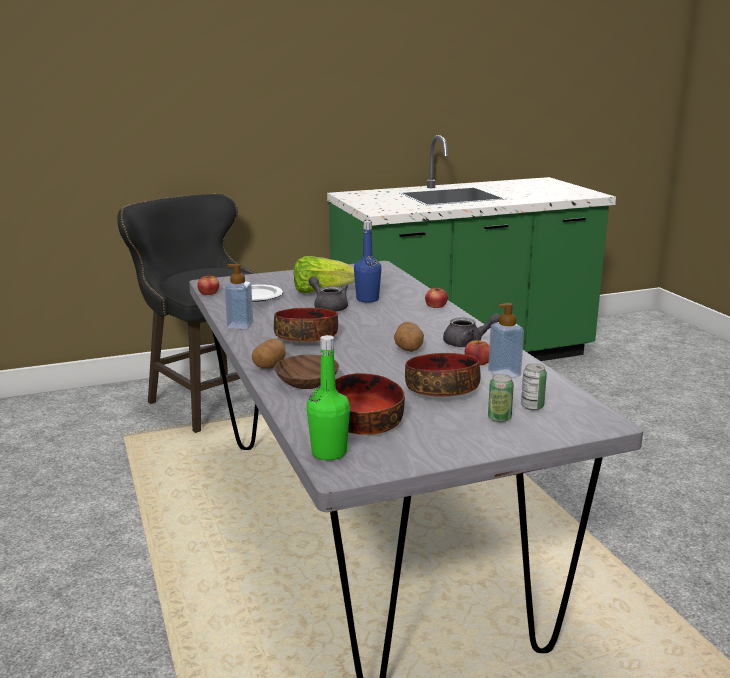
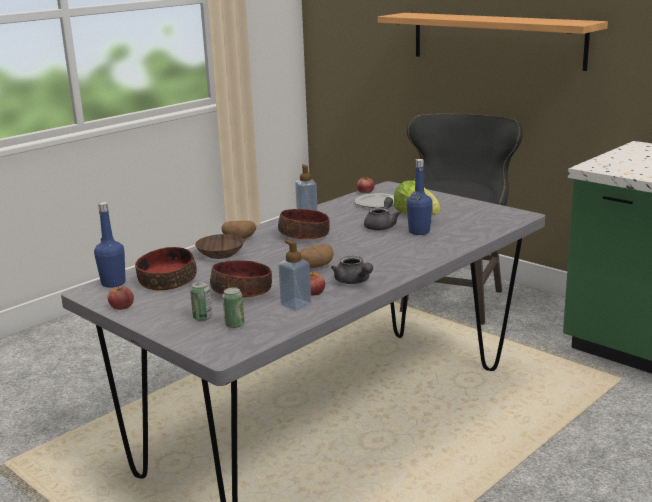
camera: 65 degrees right, 0 degrees up
(163, 113) = (496, 39): none -> shelf
(329, 453) = (113, 283): green bottle -> blue bottle
(436, 305) = (437, 254): apple -> apple (121, 306)

